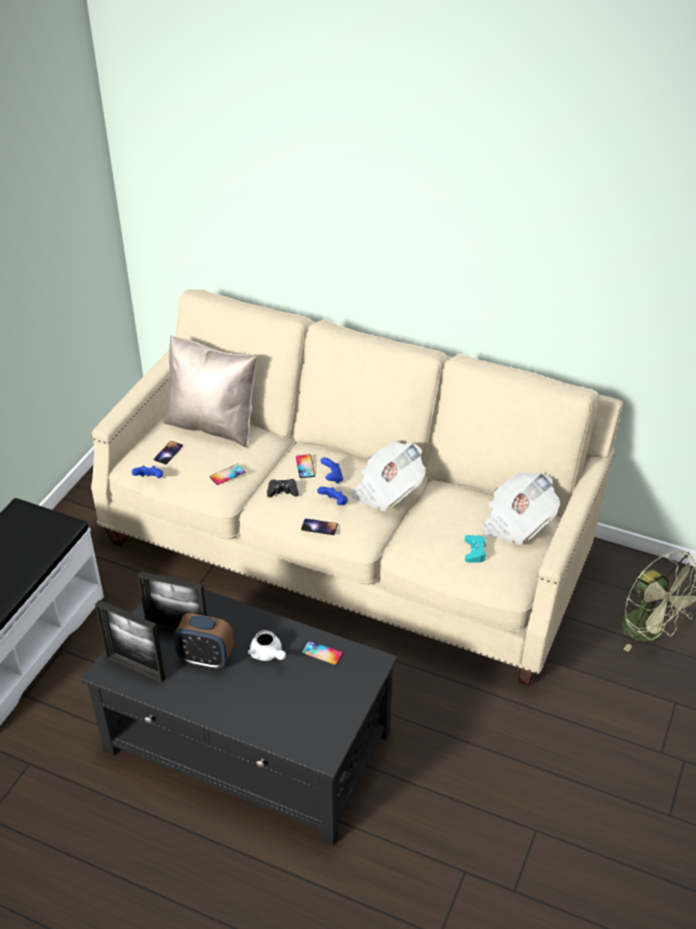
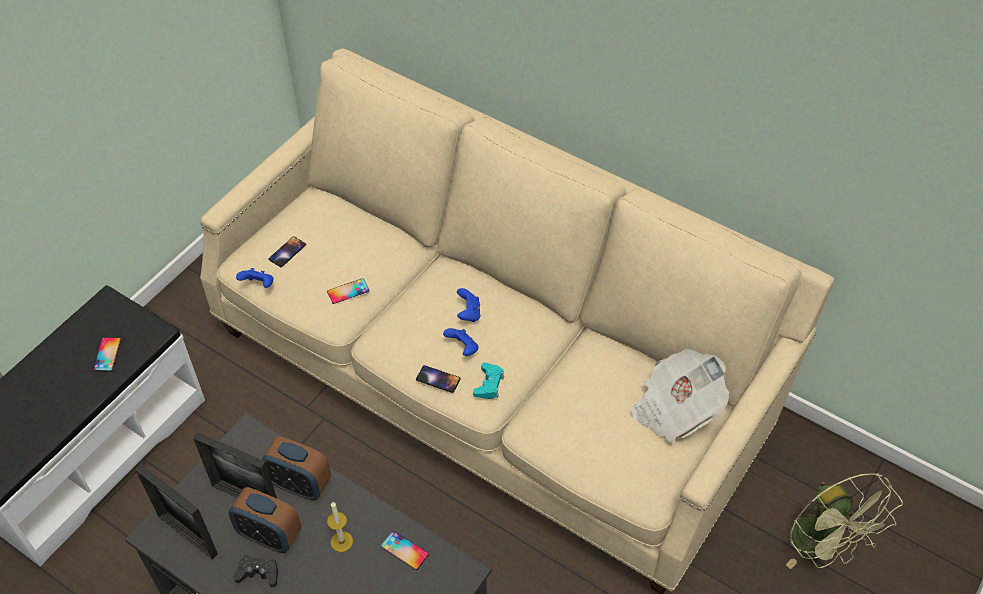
camera: 10 degrees right, 10 degrees up
(213, 425) = (347, 220): beige pillow -> none
(222, 619) = (300, 484): none -> alarm clock
(268, 654) = (341, 541): white teapot -> candle
(282, 491) = (406, 323): black game controller -> black game controller (258, 573)
(305, 466) = (440, 292): phone -> phone (107, 354)
(387, 490) = (529, 340): newspaper -> none
(475, 552) = (615, 442): turquoise game controller -> turquoise game controller (489, 384)

